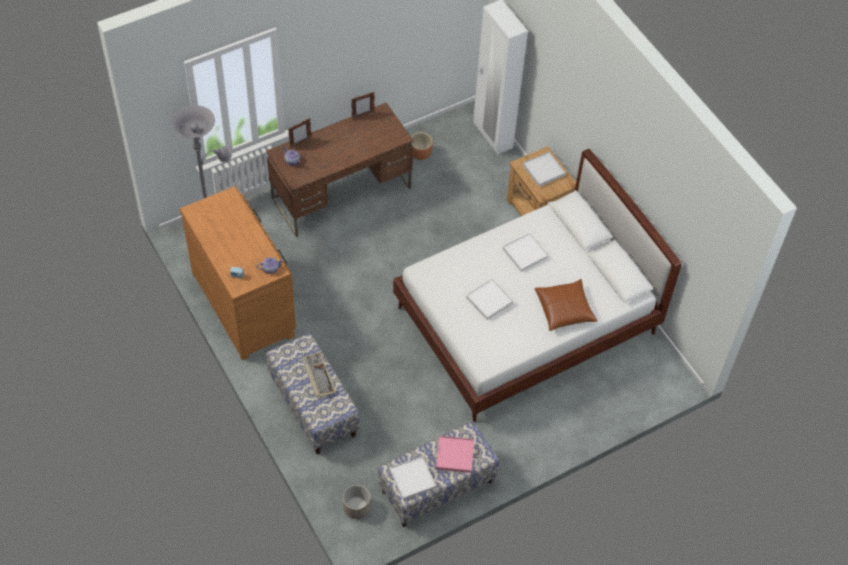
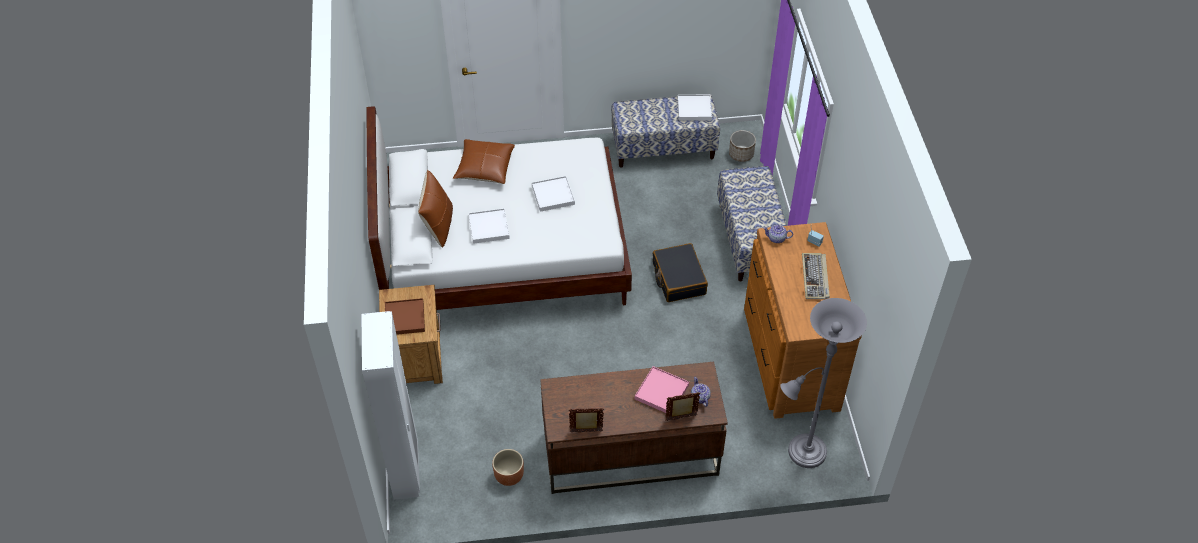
camera: 155 degrees left, 5 degrees down
(318, 375) = (747, 208): keyboard -> keyboard (815, 278)
(363, 346) = (678, 279): none -> black suitcase
(455, 455) = (649, 115): pink tray -> pink tray (661, 392)
(544, 170) = (405, 318): white tray -> brown tray
(567, 242) = (438, 226): none -> brown pillow

